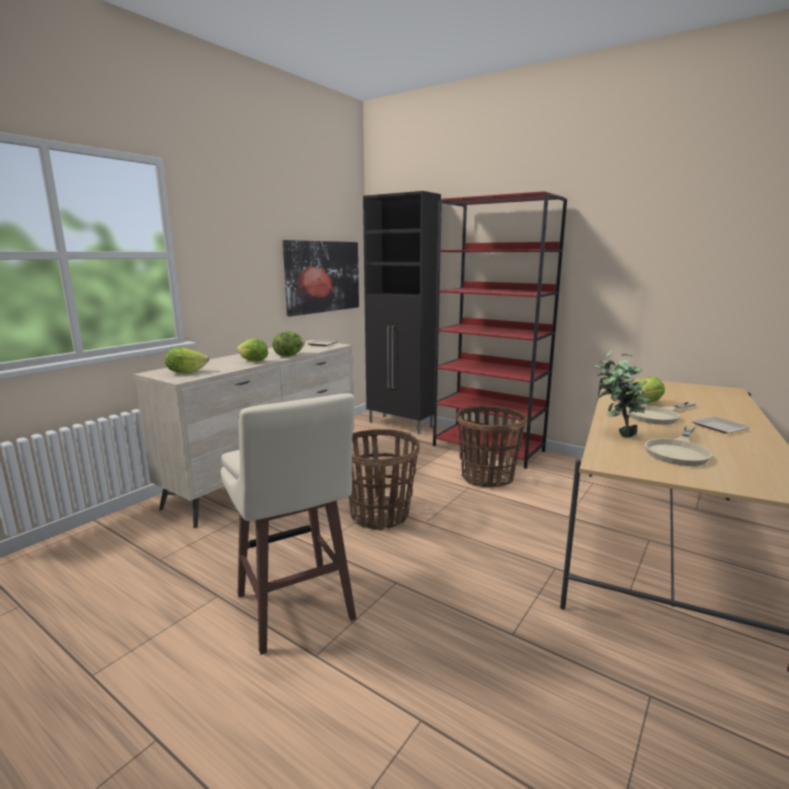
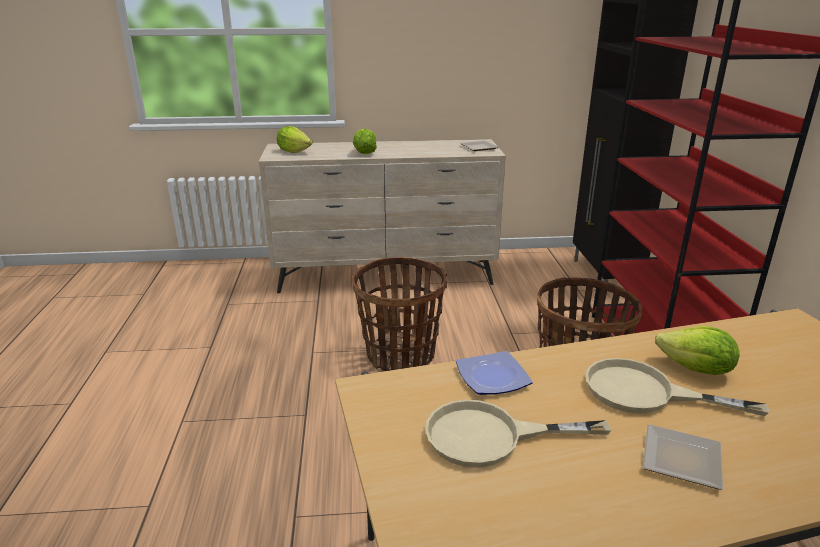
camera: 50 degrees right, 10 degrees up
(289, 355) = (409, 154): lettuce -> none
(295, 609) = (224, 385): beige stool -> none
(322, 276) = (541, 59): picture -> none
(615, 434) = (493, 376): potted plant -> plate

